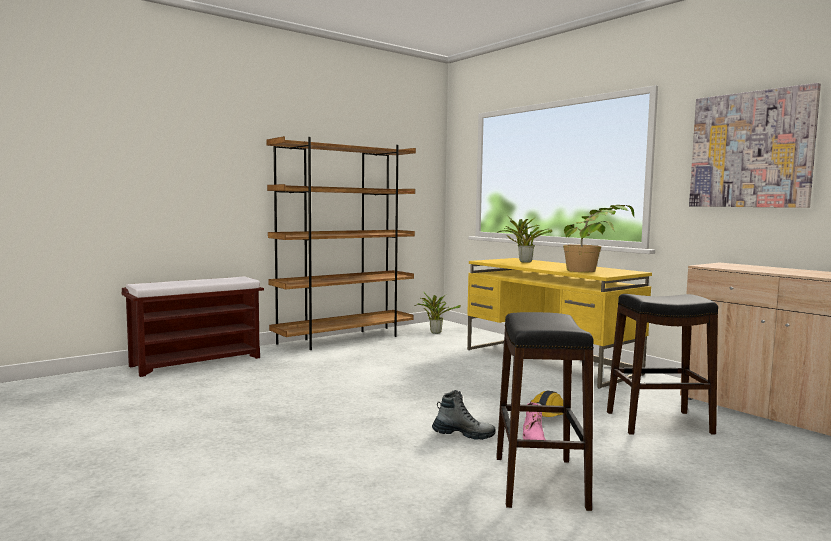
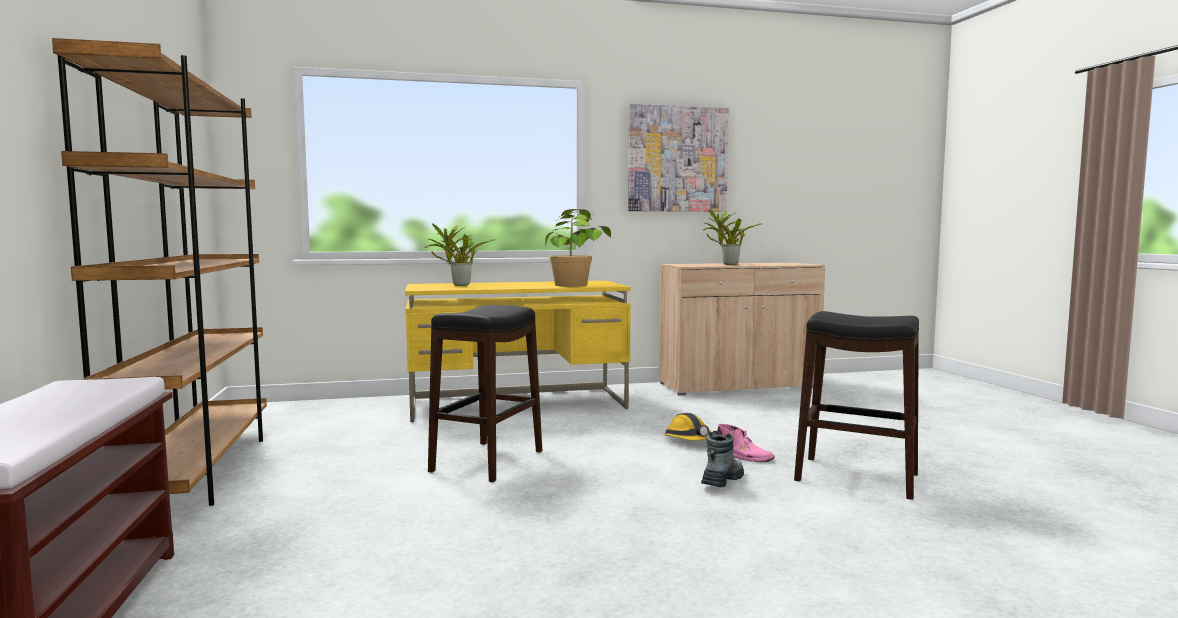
camera: 65 degrees left, 0 degrees up
(434, 332) = (289, 419): potted plant -> potted plant (728, 264)
(659, 422) = (734, 414): black stool -> black stool (487, 461)

